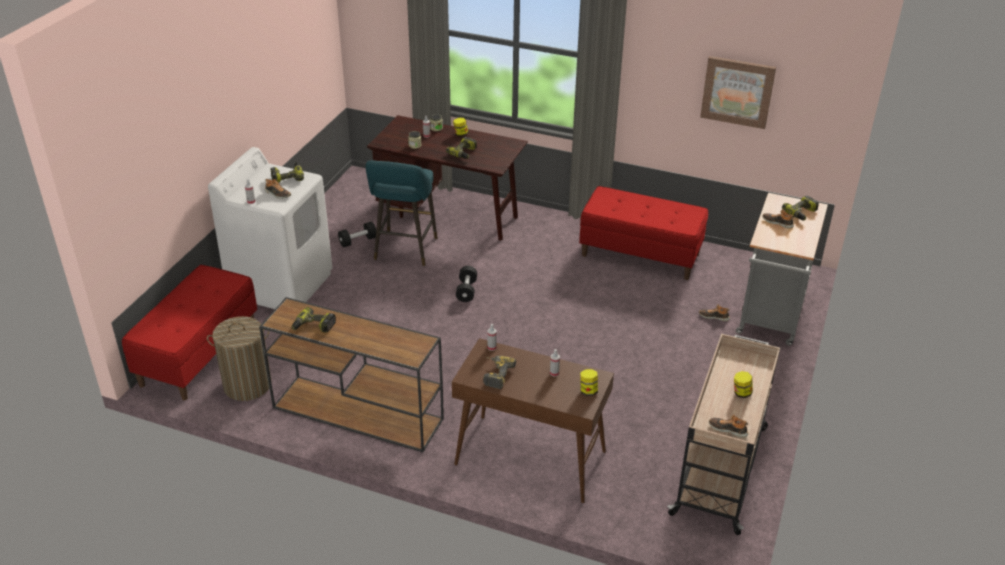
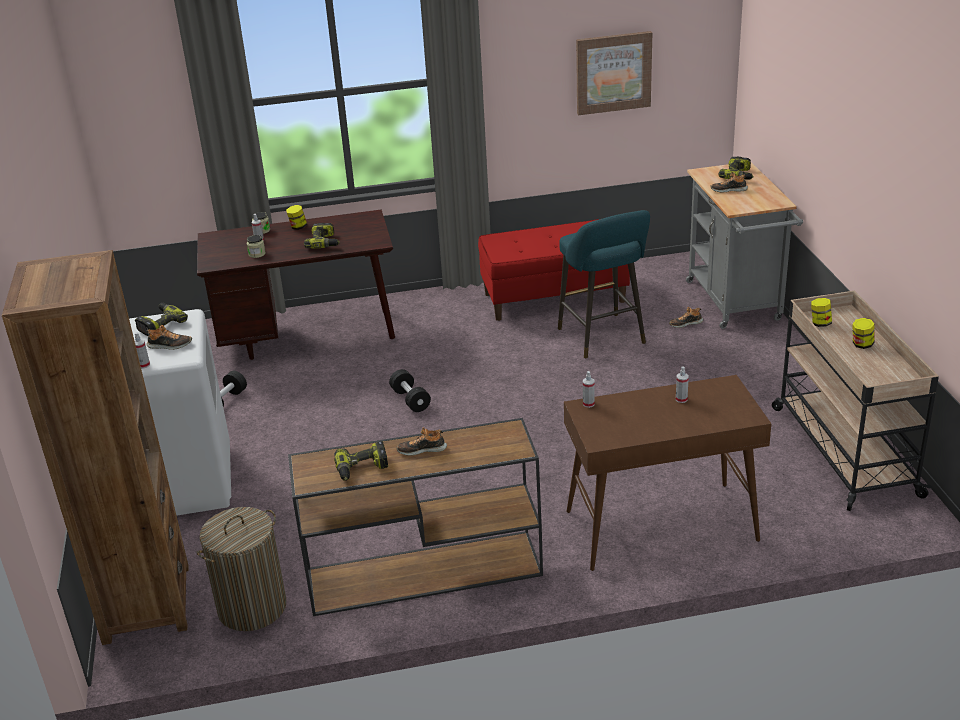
camera: 30 degrees left, 5 degrees down
(198, 354) = (146, 603): red bench -> brown bookcase
(404, 251) = (294, 389): turquoise stool -> turquoise stool (603, 338)
(495, 374) = (625, 426): power drill -> none
(588, 391) = (734, 400): jar -> jar (820, 323)
(728, 429) = (890, 379): shoe -> shoe (422, 449)

